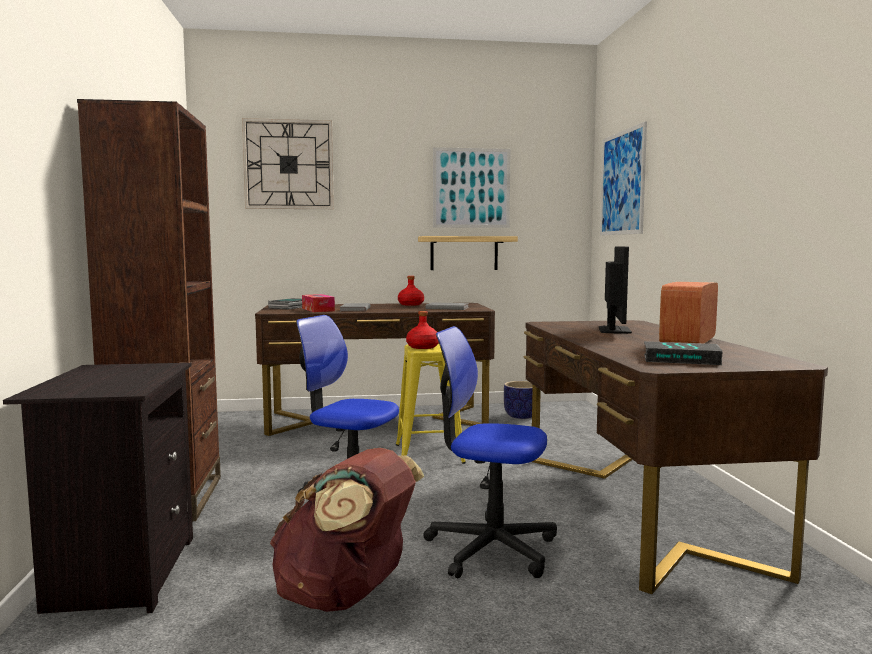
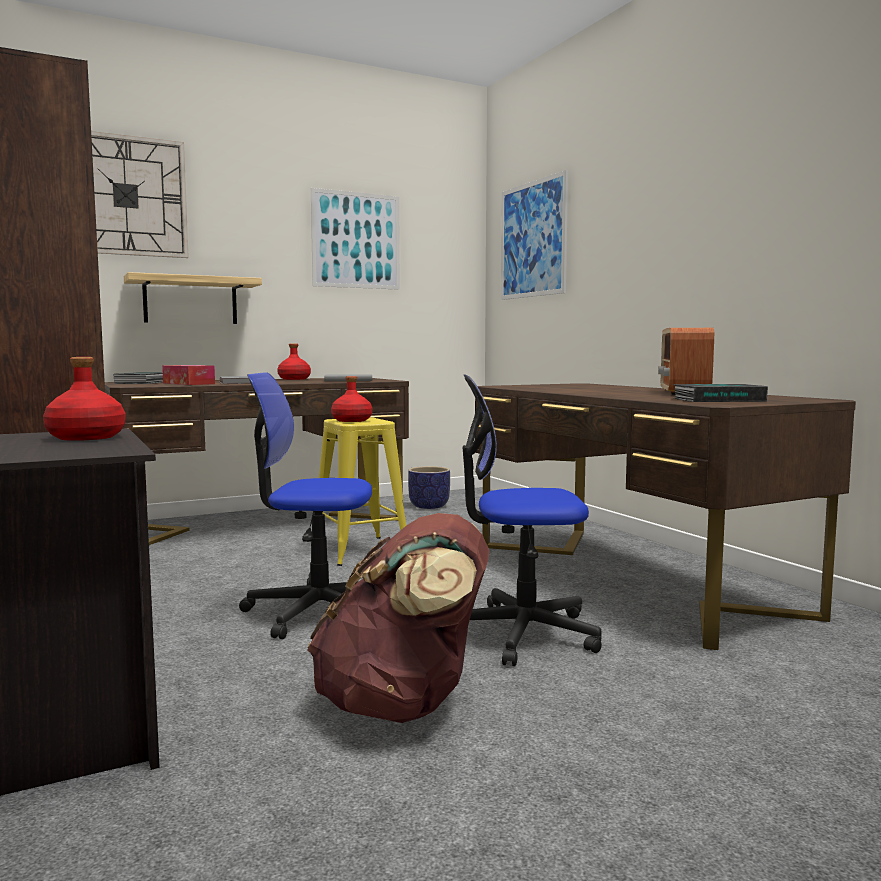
camera: 20 degrees left, 0 degrees up
(143, 372) = (85, 437): none -> red bottle
(464, 253) = (349, 318): shelf -> shelf (190, 301)
(614, 330) = (585, 388): monitor -> none

